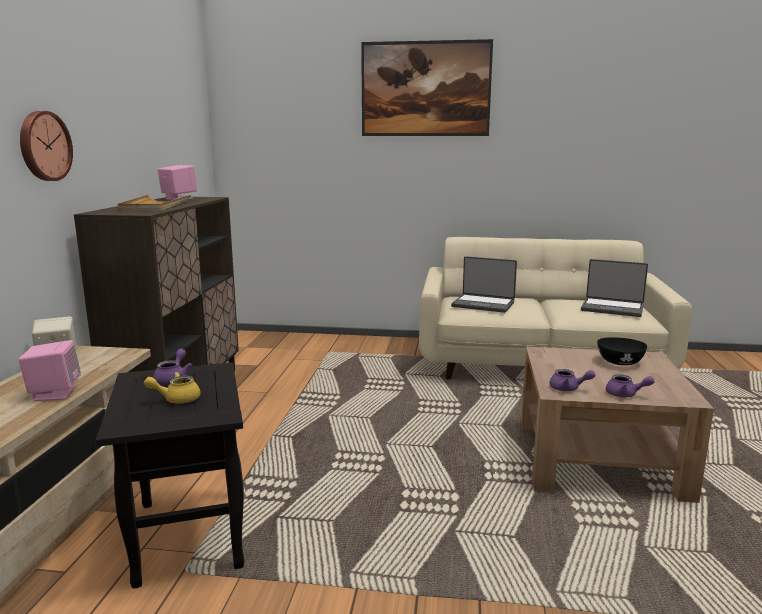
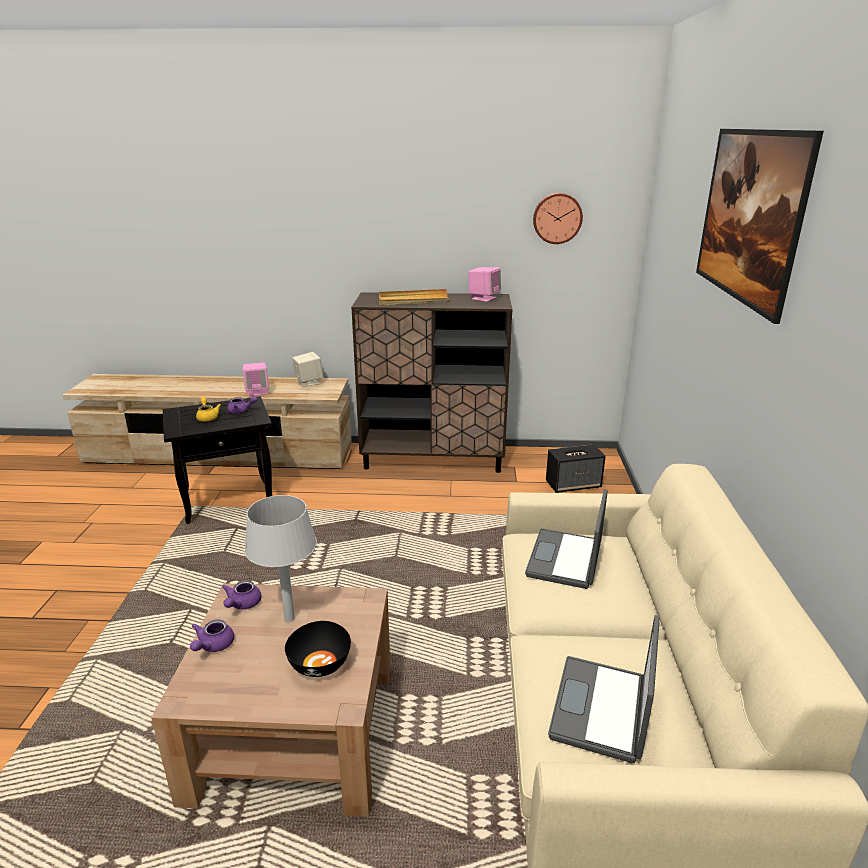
camera: 85 degrees right, 10 degrees up
(43, 146) = (346, 242): wall clock -> wall clock (557, 218)
(278, 348) = (573, 485): none -> speaker
(577, 372) = (289, 618): none -> grey table lamp

